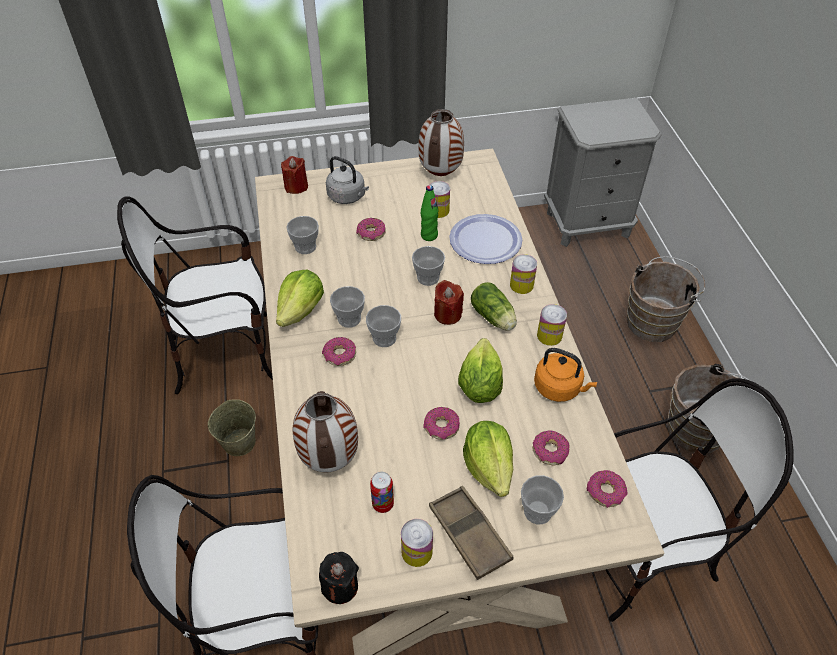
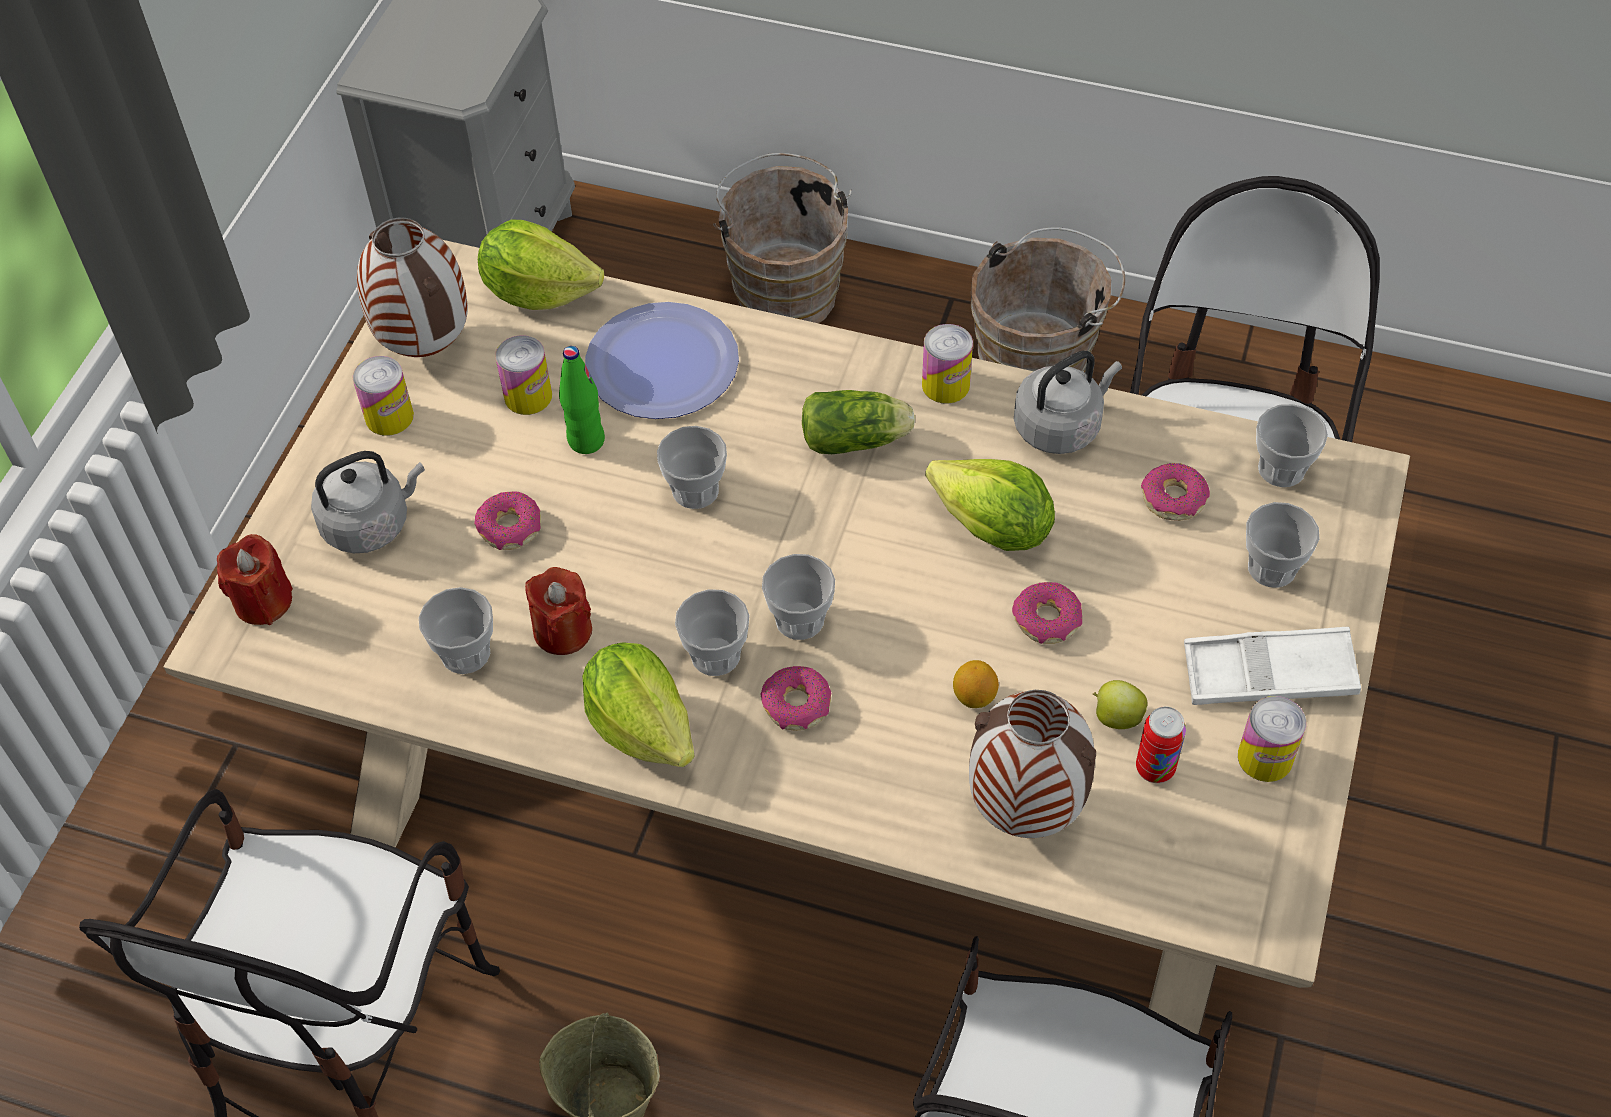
camera: 60 degrees left, 5 degrees up
(340, 586) = (1277, 889): black candle -> none
(381, 416) = (974, 696): none -> lemon
(403, 476) = (1116, 717): none -> apple
(447, 314) = (805, 501): red candle -> red candle (563, 631)
(469, 534) = (1268, 674): brown tray -> white tray
(488, 467) = (1160, 592): lettuce -> lettuce (539, 291)
(521, 285) = (808, 366): can -> can (389, 416)
(559, 388) = (1060, 426): orange kettle -> grey kettle
(605, 492) = (1281, 469): donut -> cup

